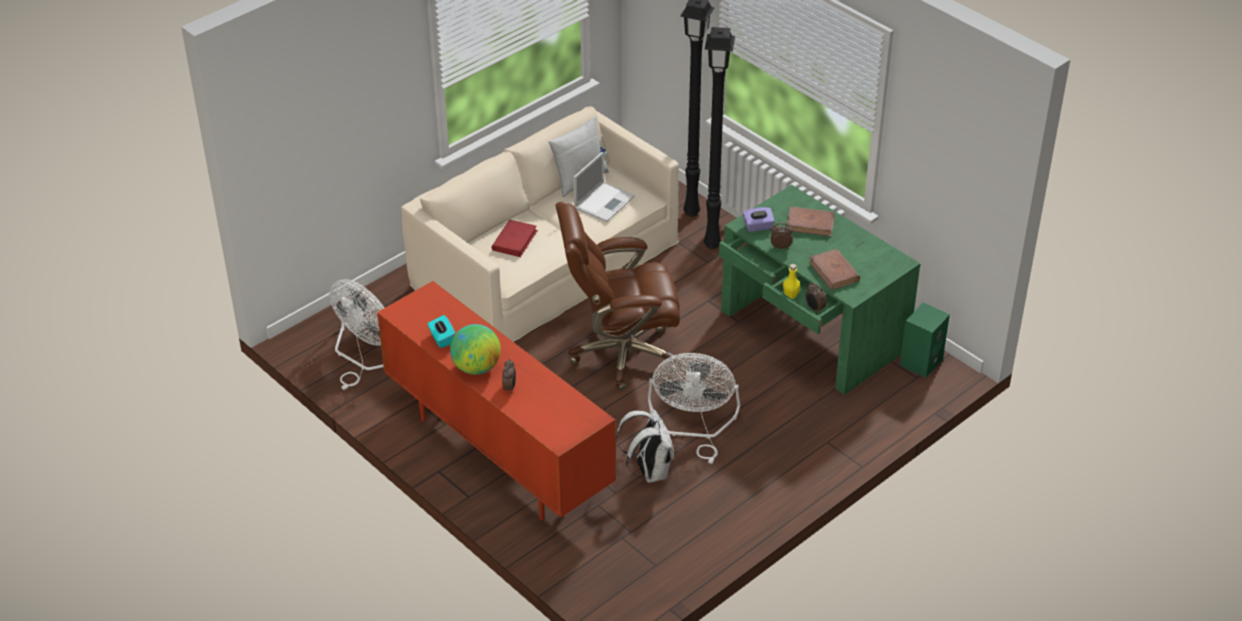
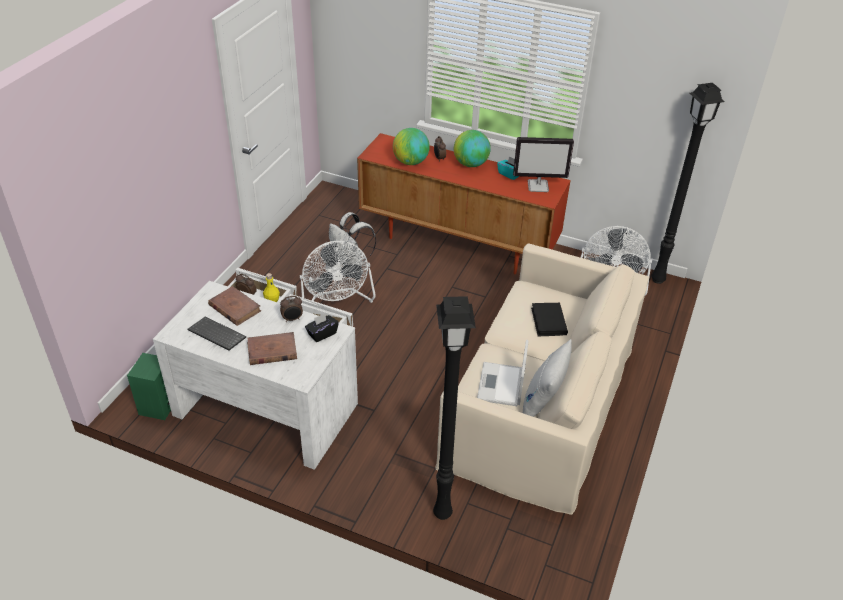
camera: 155 degrees right, 0 degrees up
(423, 313) = (538, 186): none -> monitor
(514, 240) = (548, 321): red book -> black book
(550, 392) = (410, 162): none -> globe
(620, 354) = (421, 338): brown office chair -> none
(713, 244) = (399, 477): black floor lamp -> black floor lamp (657, 280)
(758, 226) = (322, 334): purple tissue box -> black tissue box
(807, 335) = (269, 402): green desk -> white desk
(859, 251) = (215, 335): none -> keyboard

